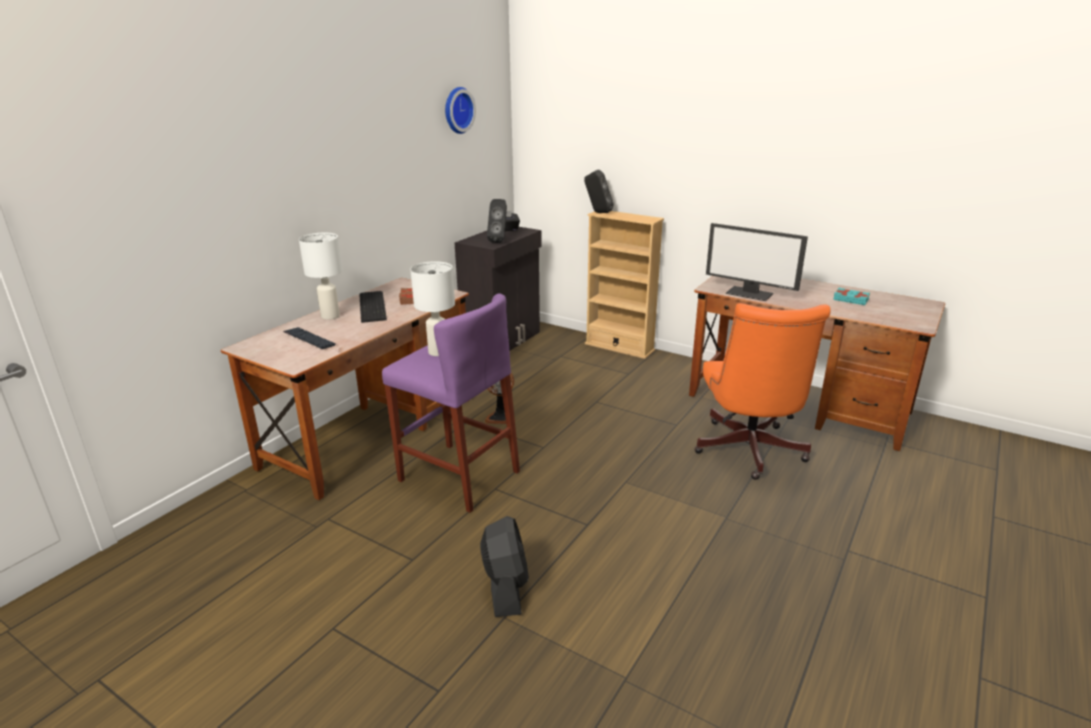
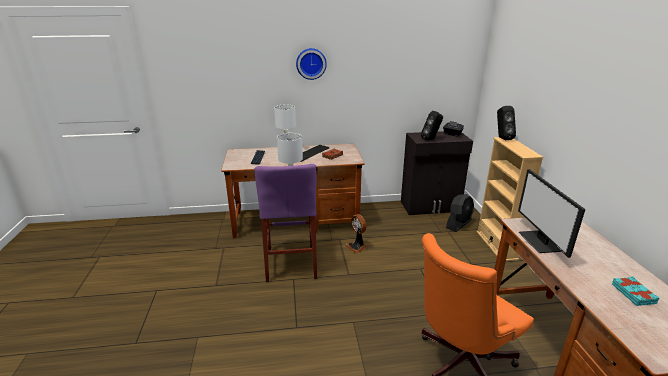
camera: 50 degrees right, 0 degrees up
(457, 110) = (426, 47): wall clock -> wall clock (311, 63)
(505, 587) = (219, 325): black fan -> black fan (458, 224)

